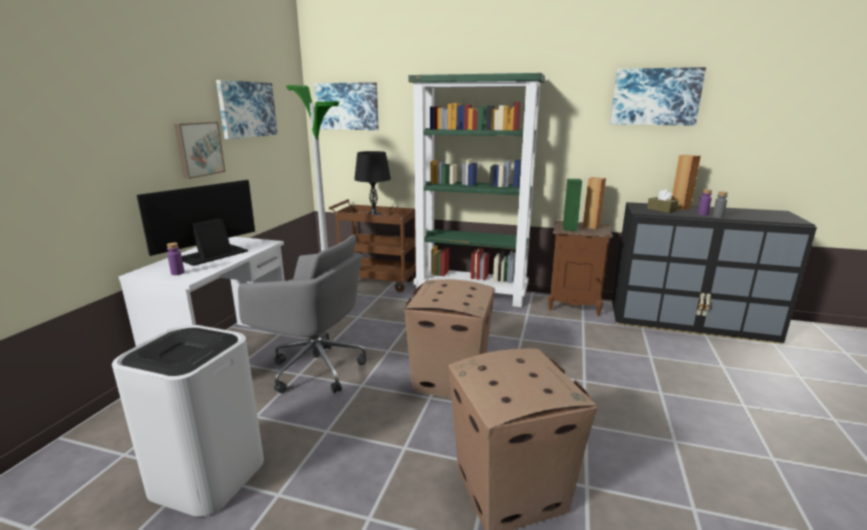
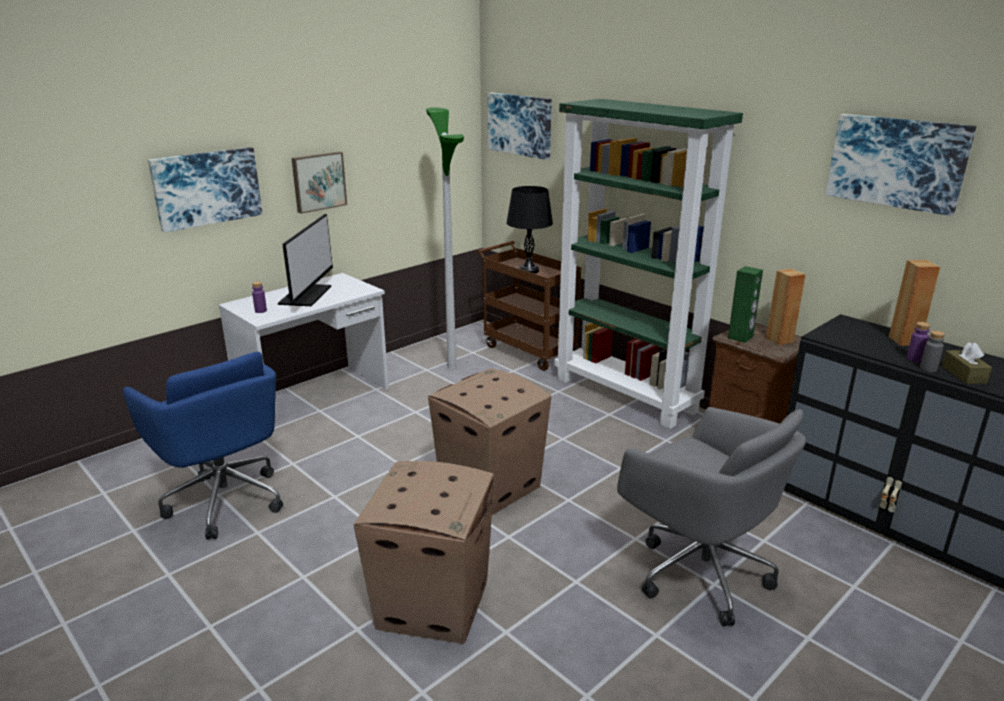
camera: 30 degrees right, 5 degrees up
(208, 477) = (223, 500): white trash can -> blue office chair
(212, 254) = (306, 295): monitor -> monitor turned 120 degrees clockwise
(247, 109) = (386, 133): picture -> picture (206, 188)
(313, 369) = (373, 435): grey office chair -> grey office chair (696, 573)
(661, 210) = (863, 338): brown tissue box -> brown tissue box (964, 374)

